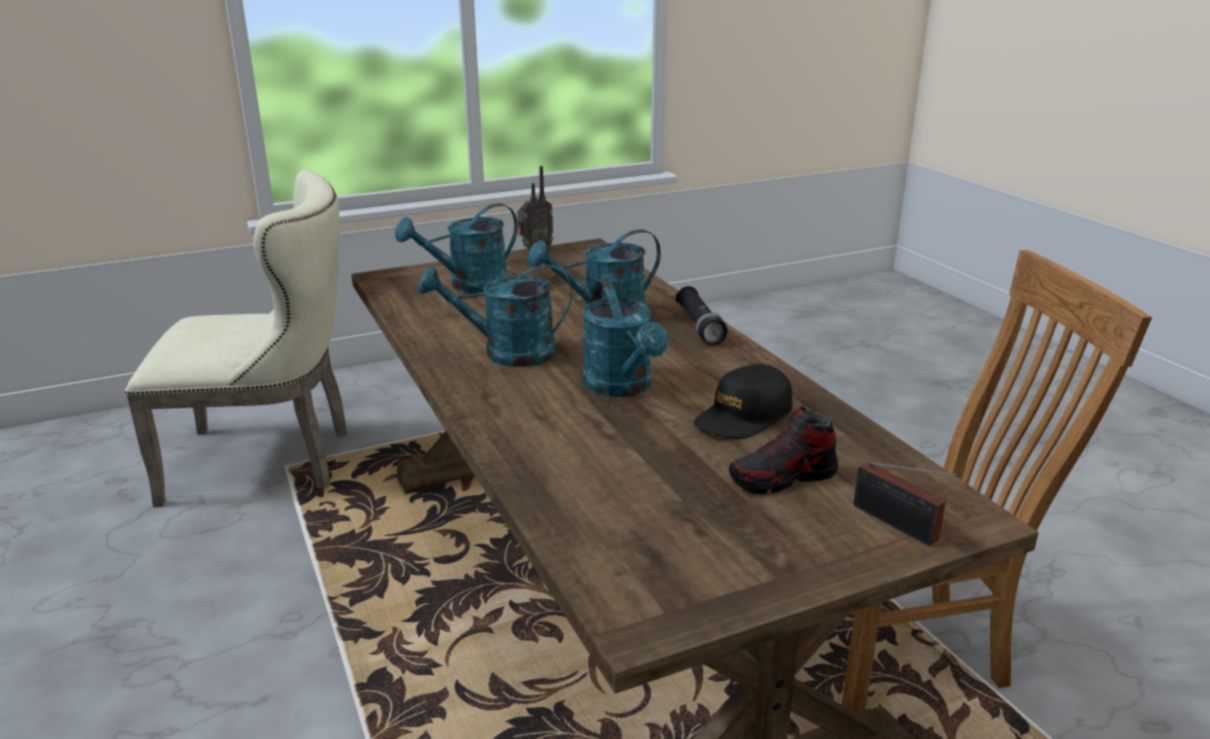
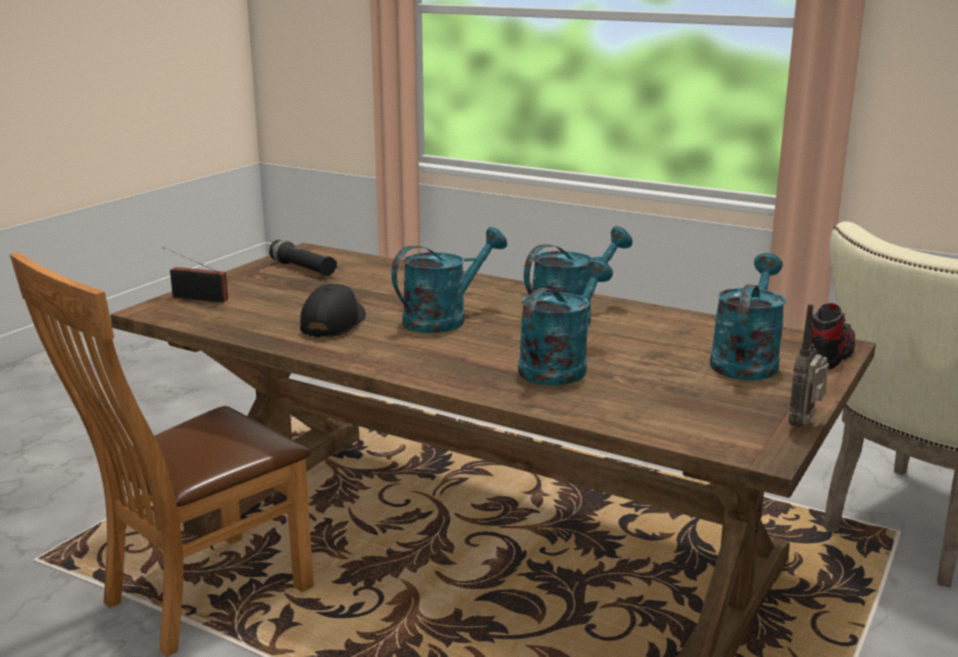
camera: 145 degrees right, 5 degrees down
(622, 387) = (444, 319): turquoise watering can -> turquoise watering can turned 105 degrees clockwise
(699, 326) = (453, 380): black flashlight -> black flashlight (303, 269)
(783, 478) = (279, 301): shoe -> shoe (829, 355)

